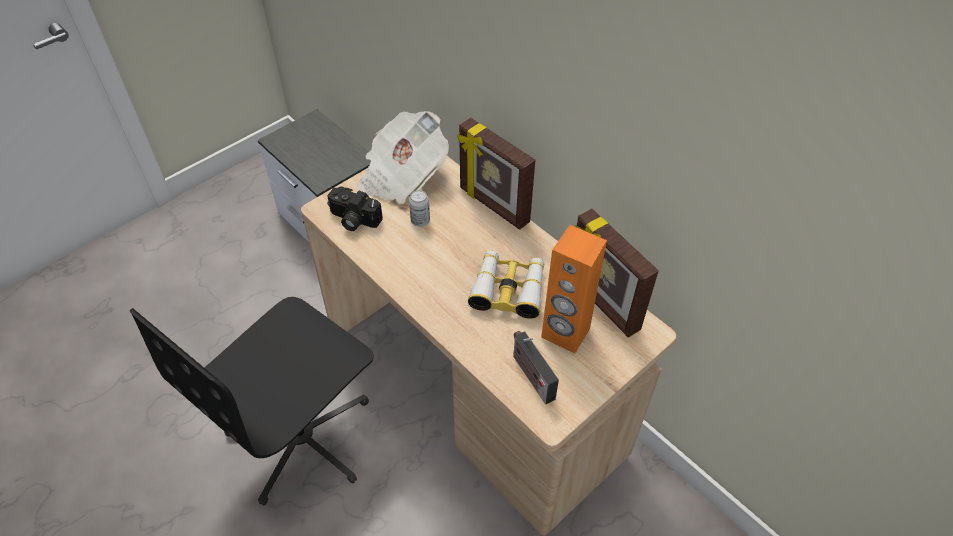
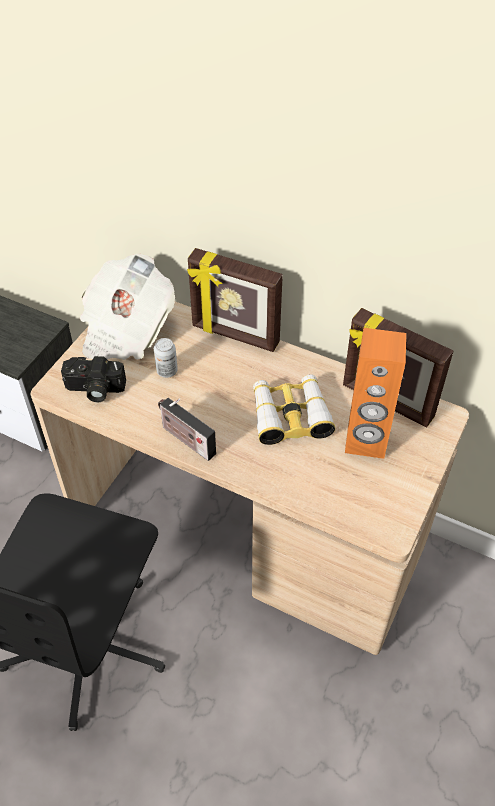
camera: 20 degrees left, 0 degrees up
(531, 375) = (352, 493): radio -> radio (186, 439)

